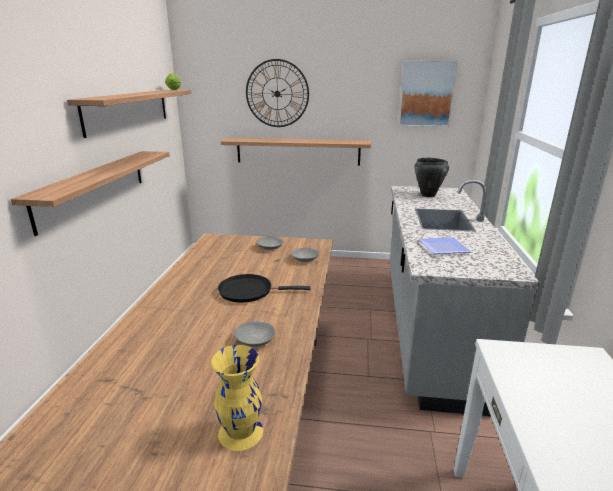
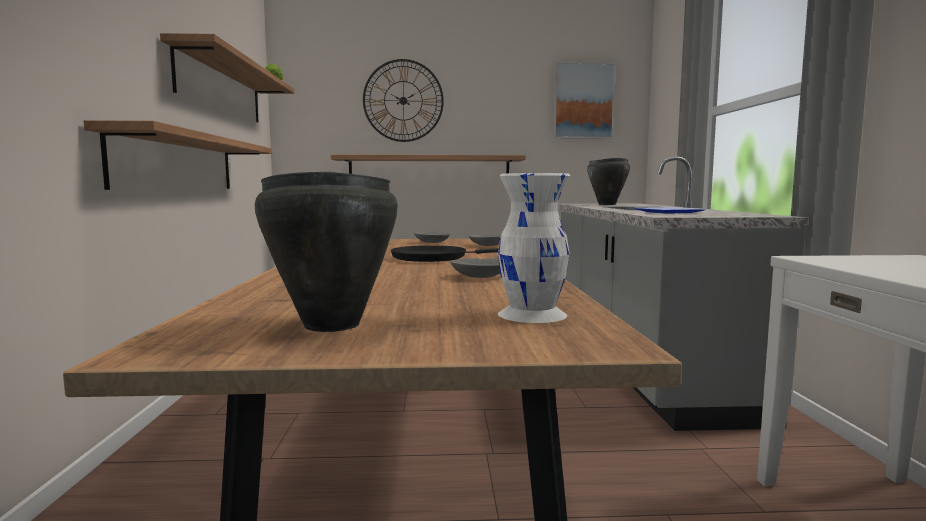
camera: 10 degrees left, 15 degrees down
(111, 437) = (330, 325): none -> black cooking pot
(241, 432) = (533, 314): yellow vase -> white vase

